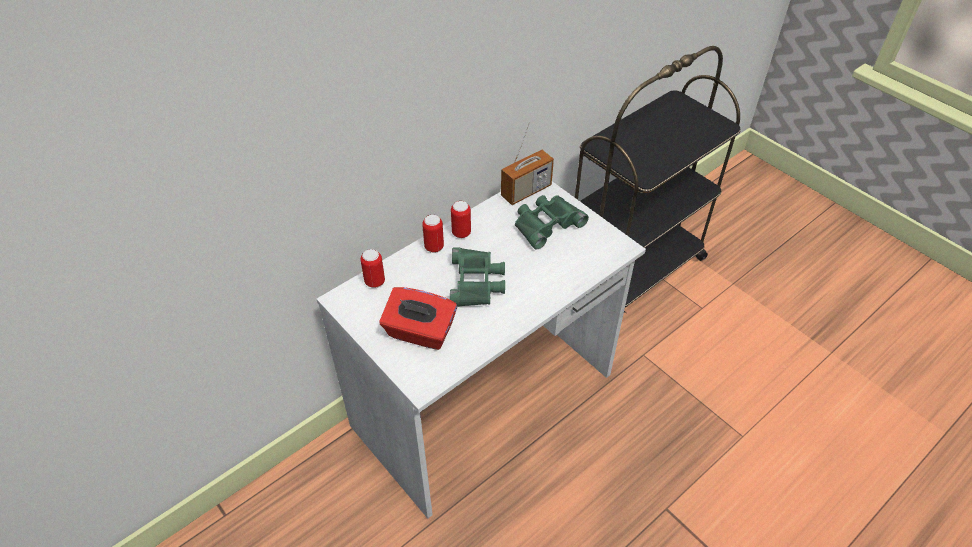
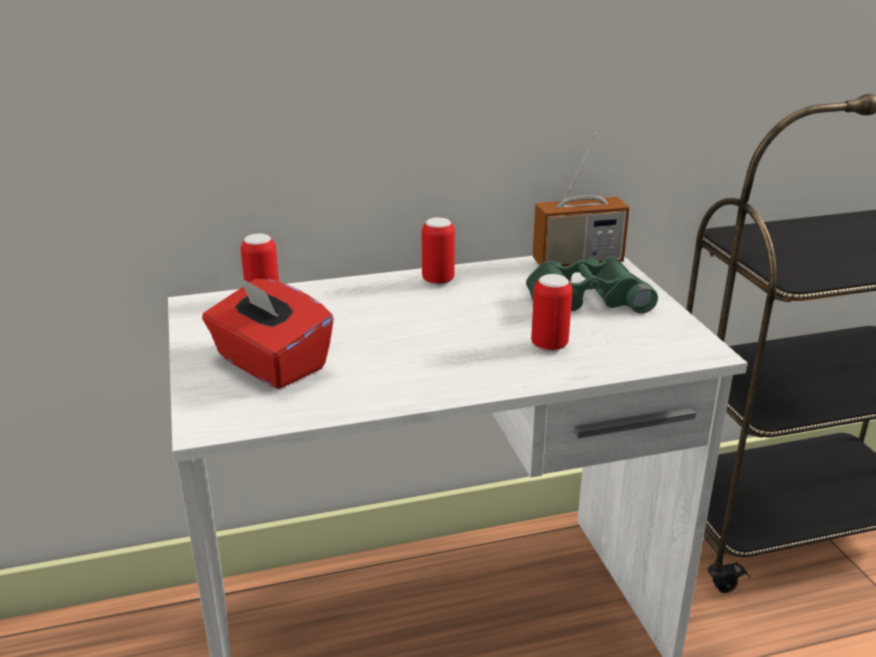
camera: 25 degrees right, 20 degrees down
(434, 247) = (383, 285): can -> can (549, 345)
(476, 282) = (413, 333): green binoculars -> none

